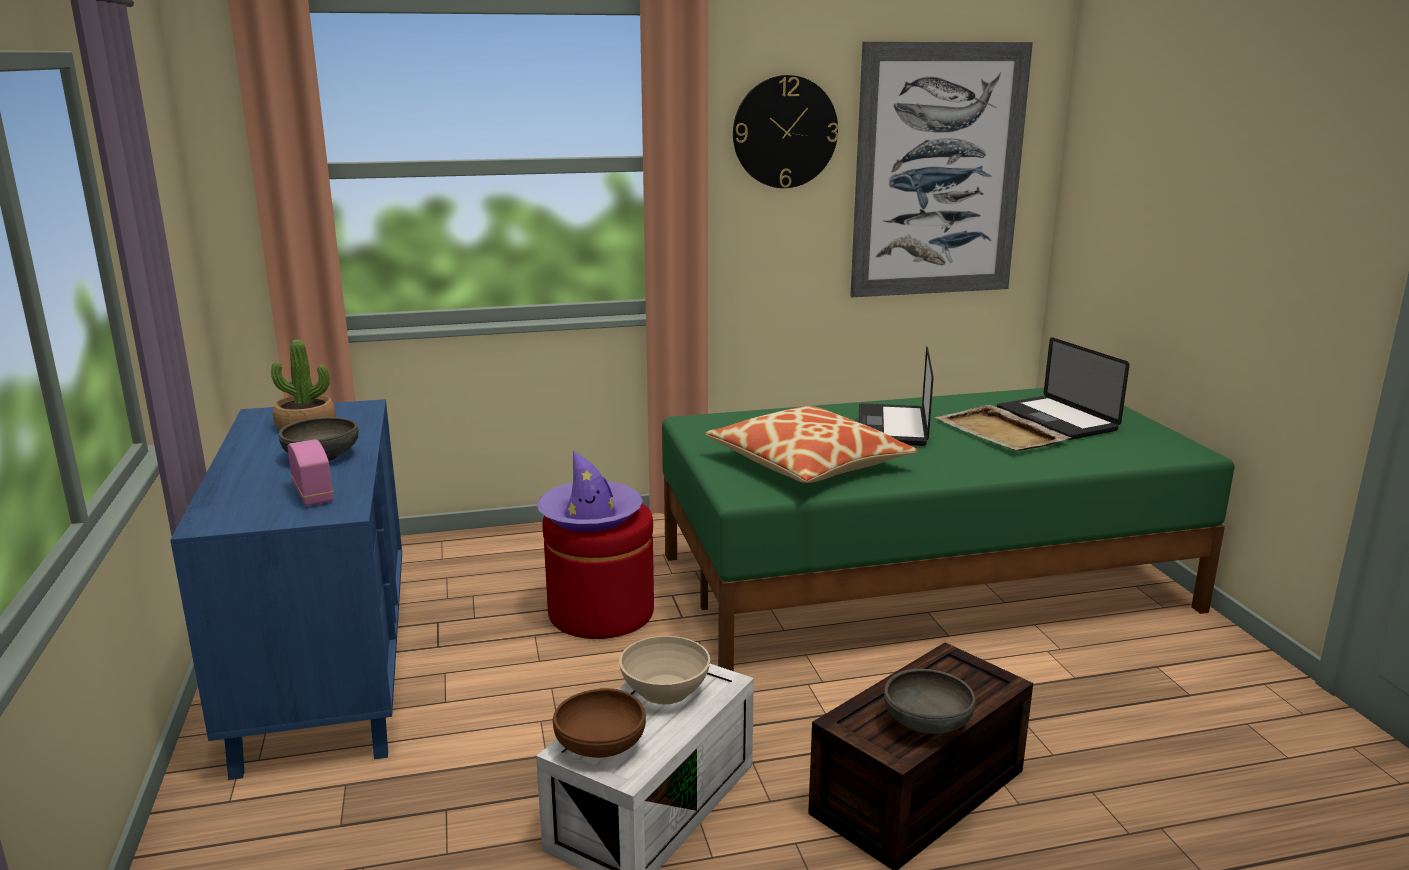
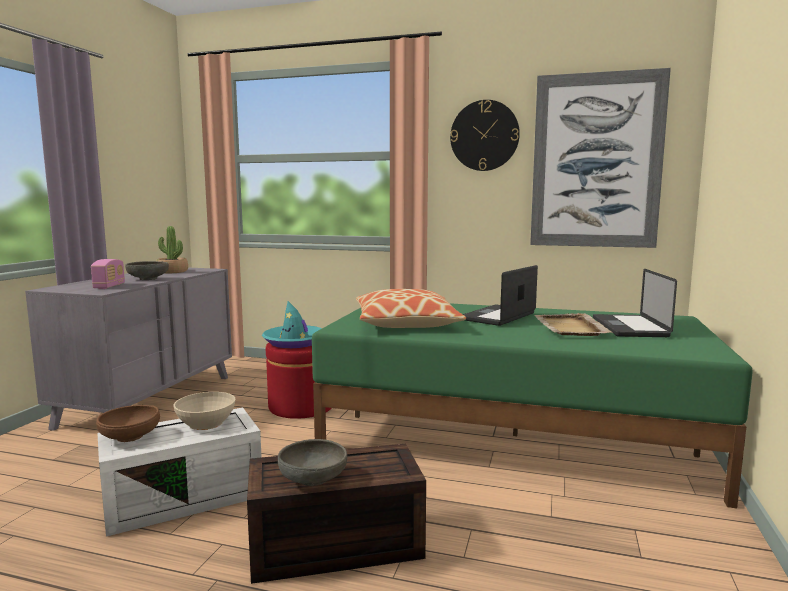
camera: 30 degrees right, 10 degrees down
(326, 670) = (150, 400): blue dresser -> grey dresser
(590, 515) = (294, 342): purple hat -> turquoise hat

